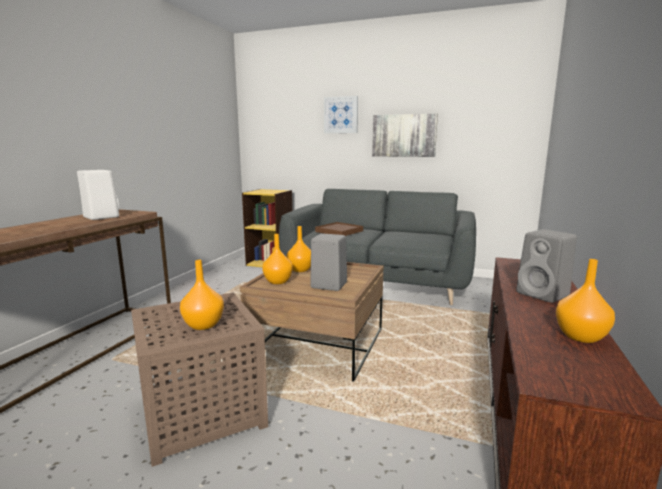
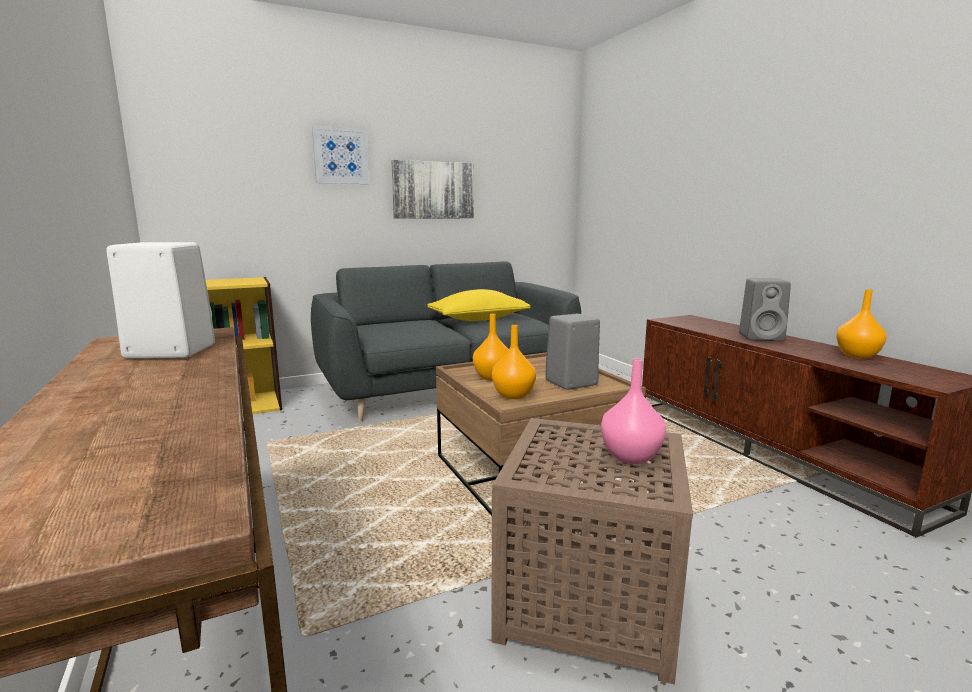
camera: 45 degrees left, 0 degrees up
(204, 324) = (629, 456): orange vase -> pink vase
(339, 231) = (402, 327): brown tray -> none
(400, 235) = (478, 319): none -> yellow pillow

